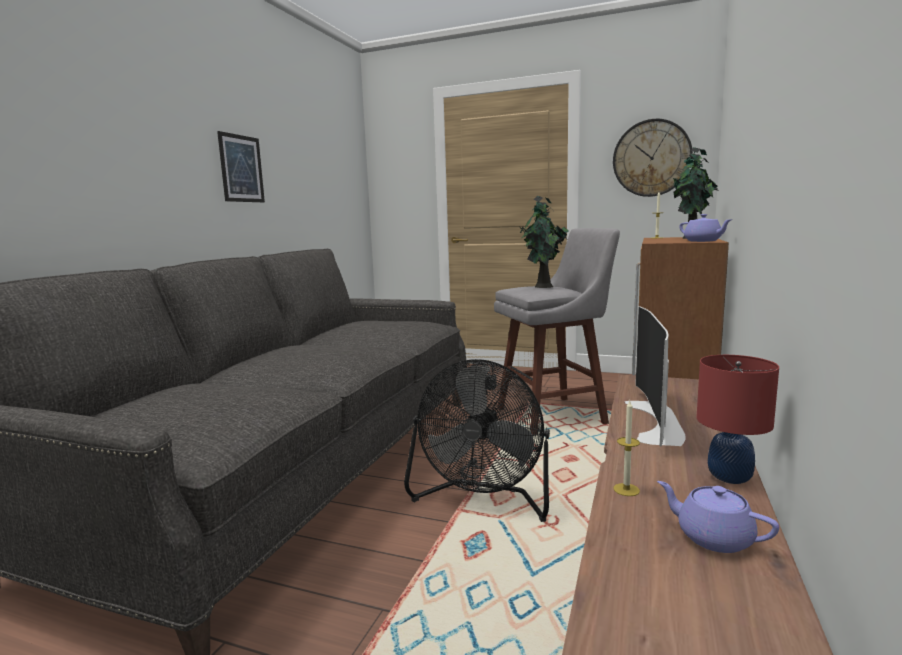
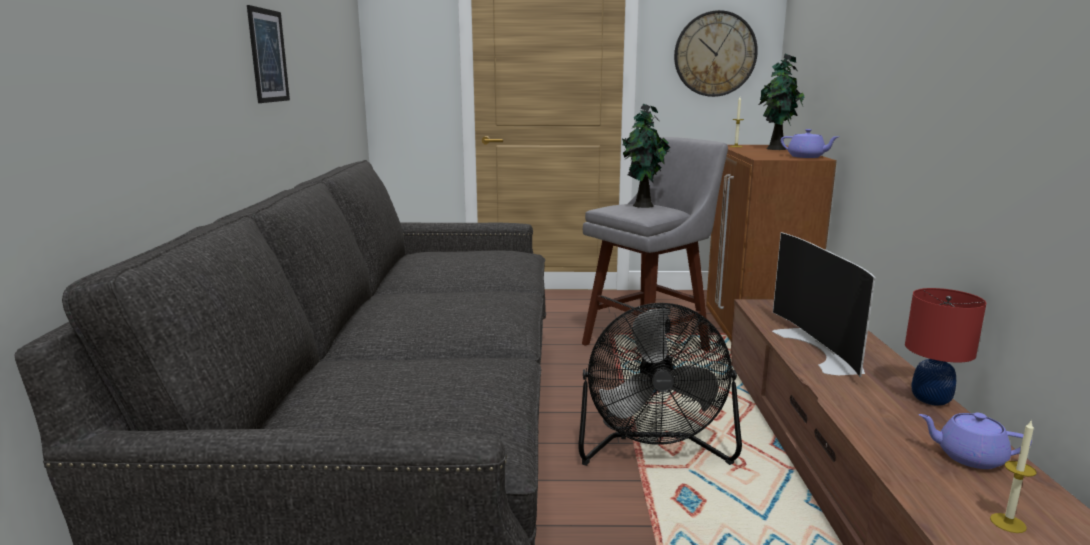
camera: 20 degrees left, 5 degrees up
(626, 489) = (864, 424): candle -> candle (1008, 523)

